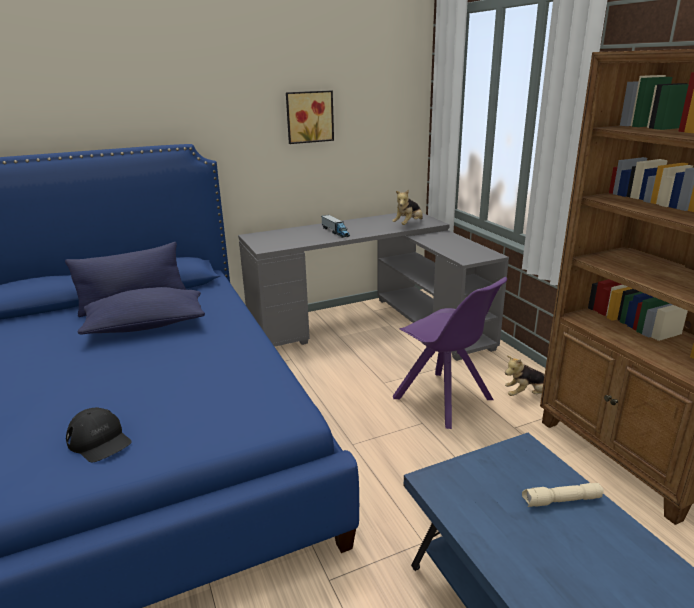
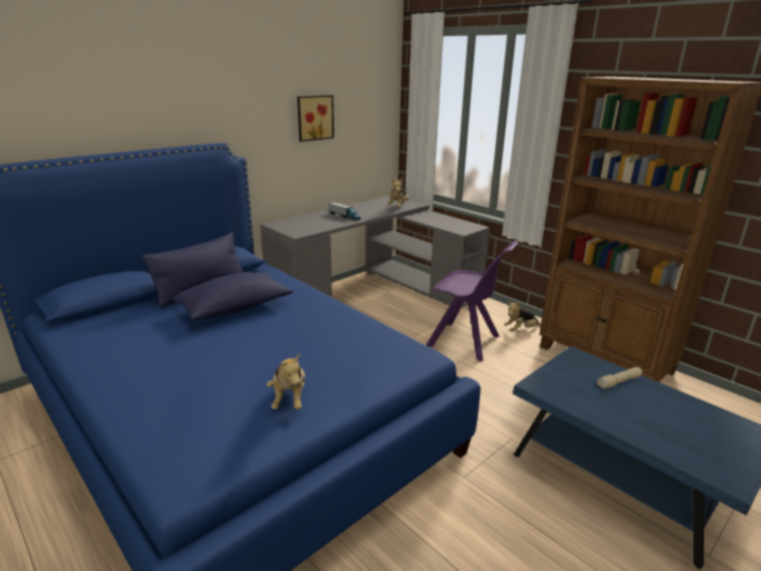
camera: 20 degrees left, 0 degrees up
(99, 441) = (289, 398): black cap -> plush toy

